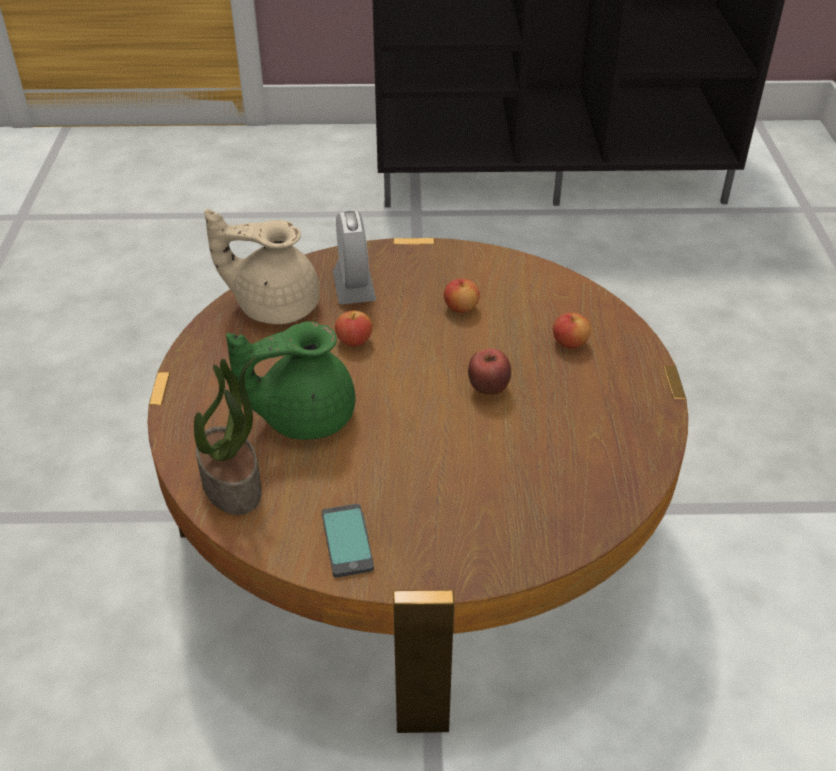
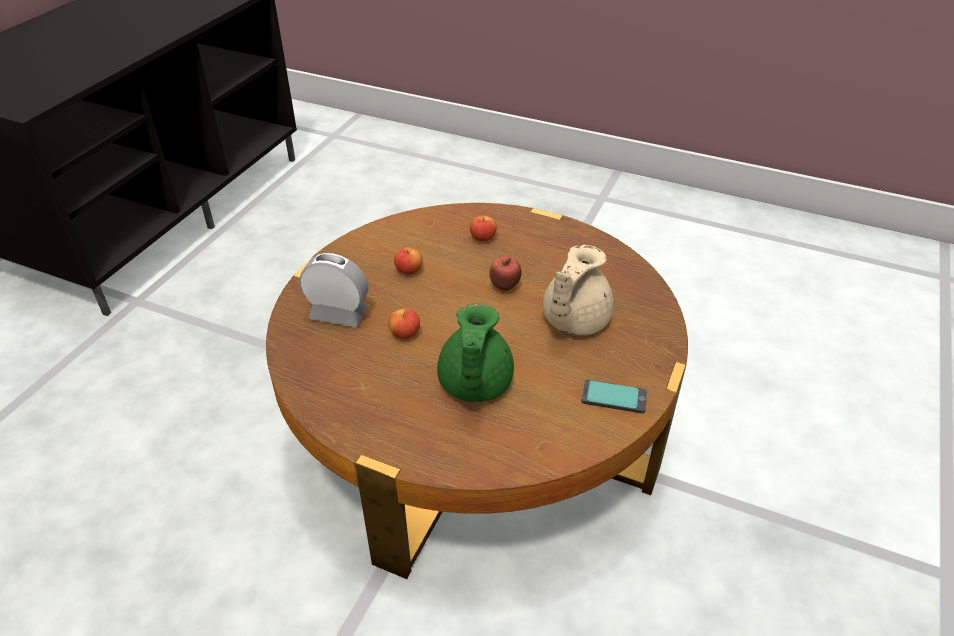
camera: 65 degrees left, 0 degrees up
(233, 485) = (526, 444): potted plant -> none
(274, 305) = (324, 365): beige teapot -> beige teapot (573, 320)

